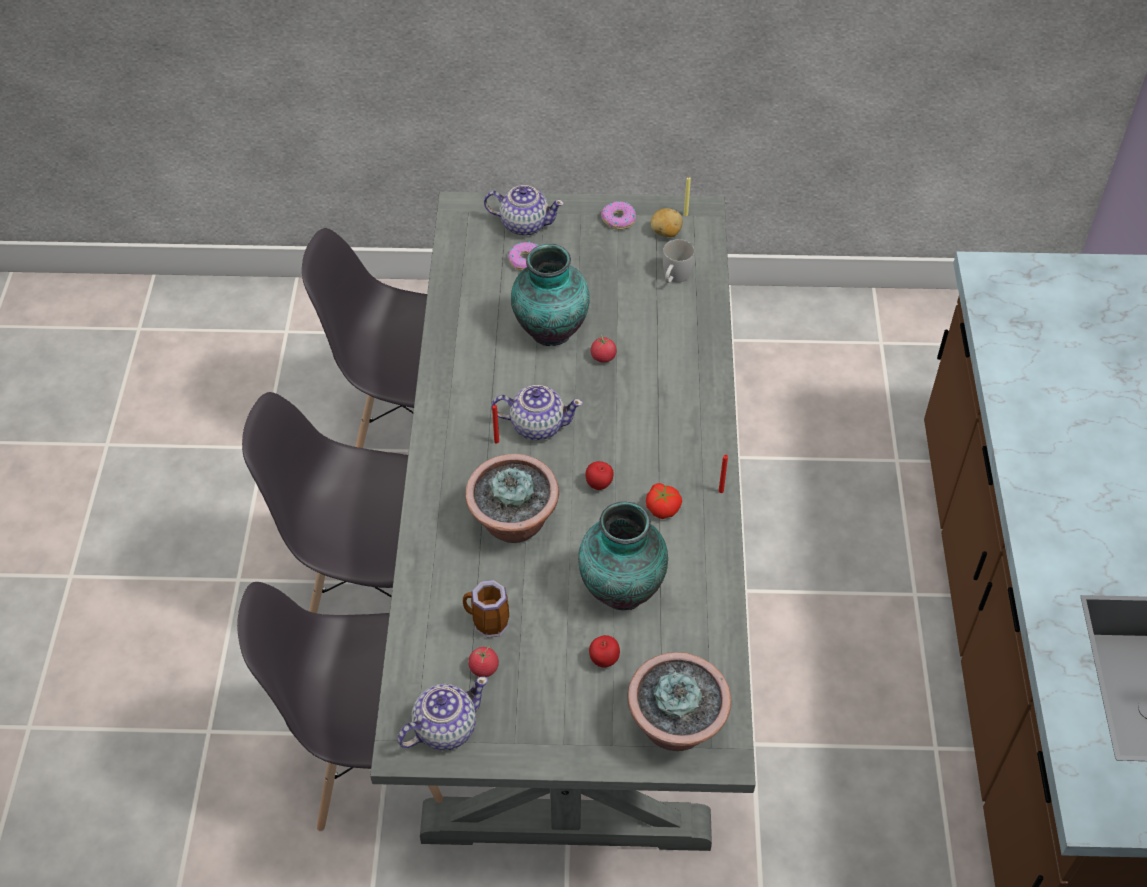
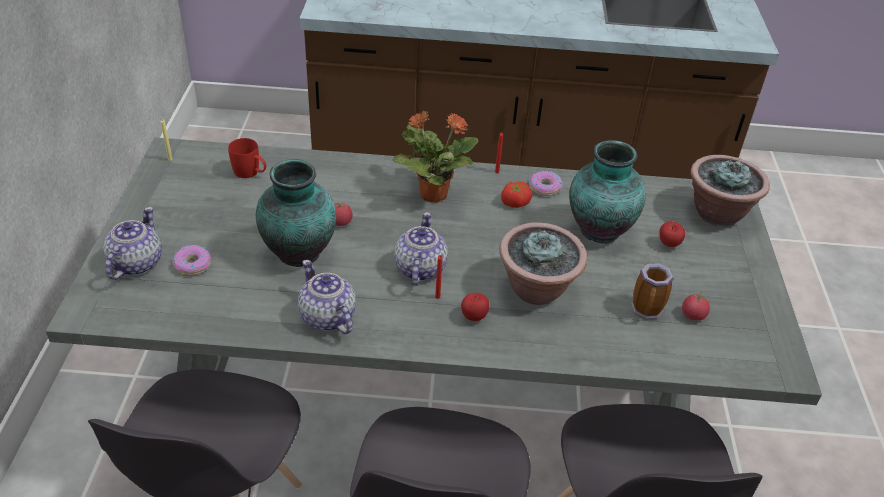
camera: 90 degrees left, 10 degrees down
(444, 728) = (759, 342): teapot -> teapot (327, 318)
(599, 485) = (491, 235): apple -> apple (474, 317)
(618, 219) = (158, 199): donut -> donut (545, 188)
(665, 431) = (432, 194): none -> potted plant
(666, 233) = (189, 173): potato -> none
(674, 277) = (250, 173): white mug -> red mug

